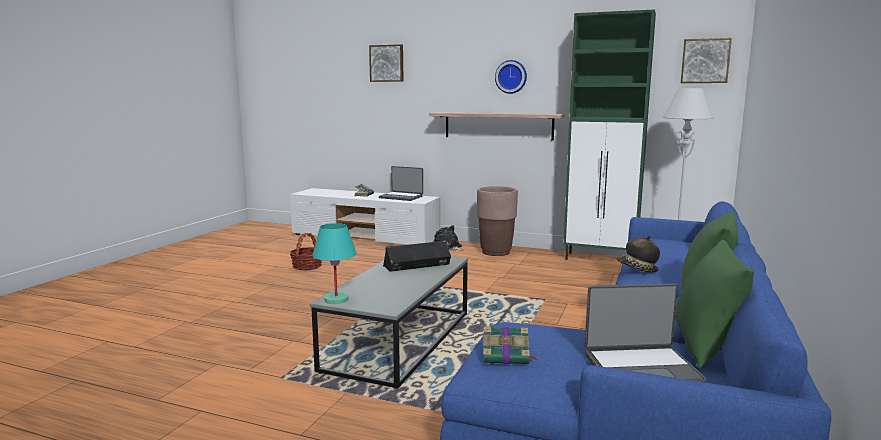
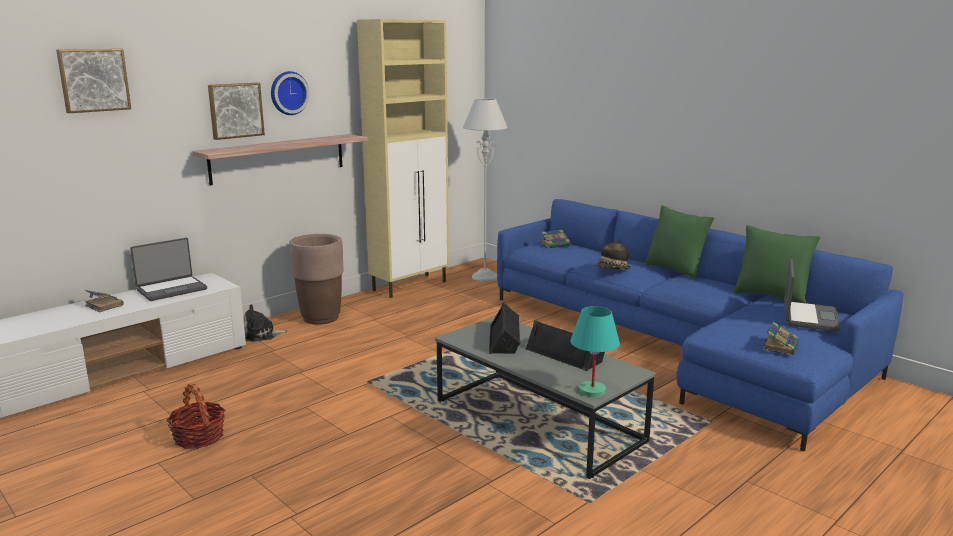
camera: 65 degrees left, 5 degrees up
(404, 284) = (565, 354): none -> black speaker
(601, 259) = (410, 286): green cabinet -> beige cabinet
(675, 244) = (555, 245): none -> book
(705, 61) = (458, 69): picture -> picture (235, 110)

